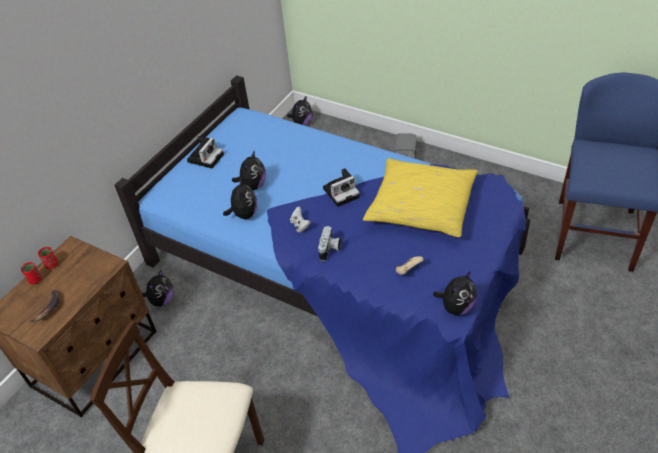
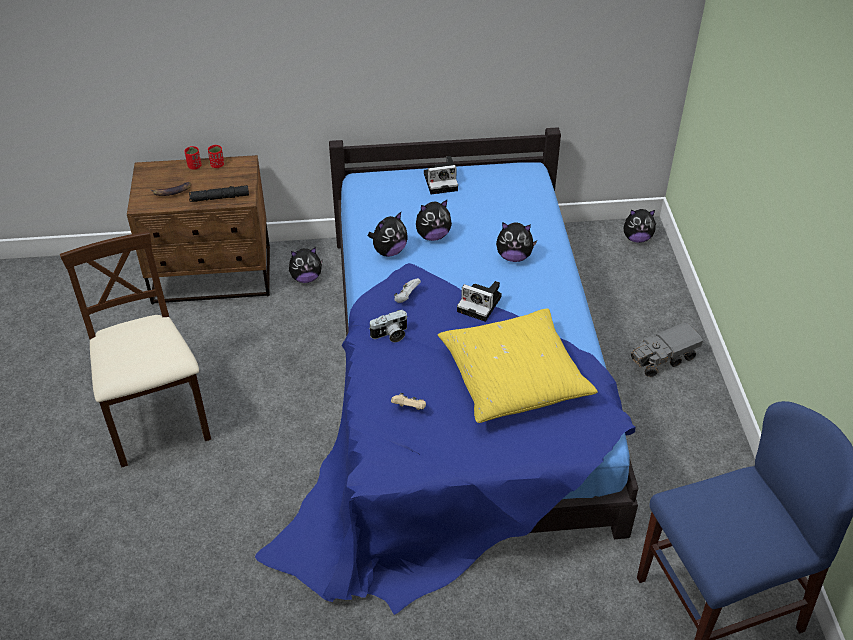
camera: 50 degrees right, 0 degrees up
(92, 279) = (219, 198): none -> black flashlight
(456, 307) = (391, 470): plush toy -> plush toy (514, 256)

